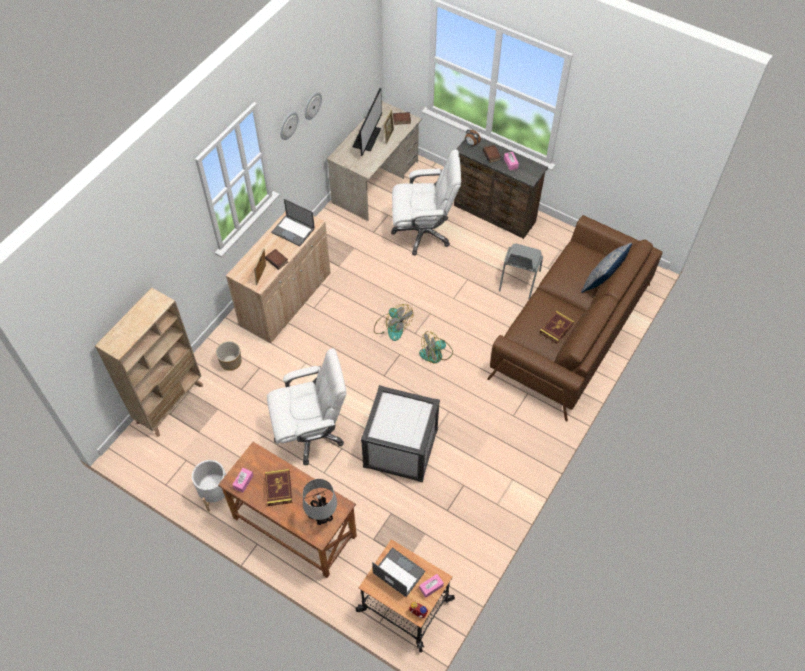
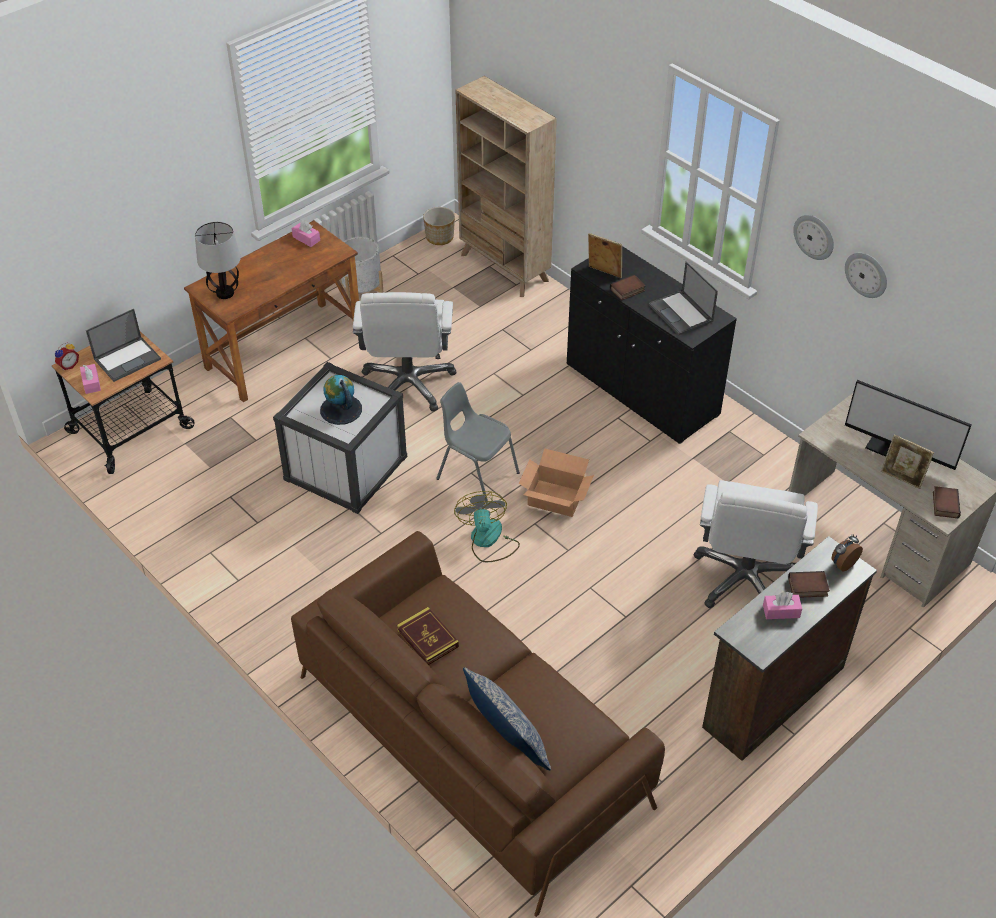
camera: 105 degrees right, 10 degrees down
(231, 362) = (548, 325): planter -> planter (439, 237)
(278, 488) = (282, 264): book -> none
(286, 299) = (641, 390): beige cabinet -> black cabinet
(293, 230) = (681, 313): laptop -> laptop turned 75 degrees counterclockwise
(392, 327) = (555, 498): fan -> cardboard box
(402, 418) = (341, 409): none -> globe
(518, 281) = (602, 691): grey chair -> grey chair (477, 476)

